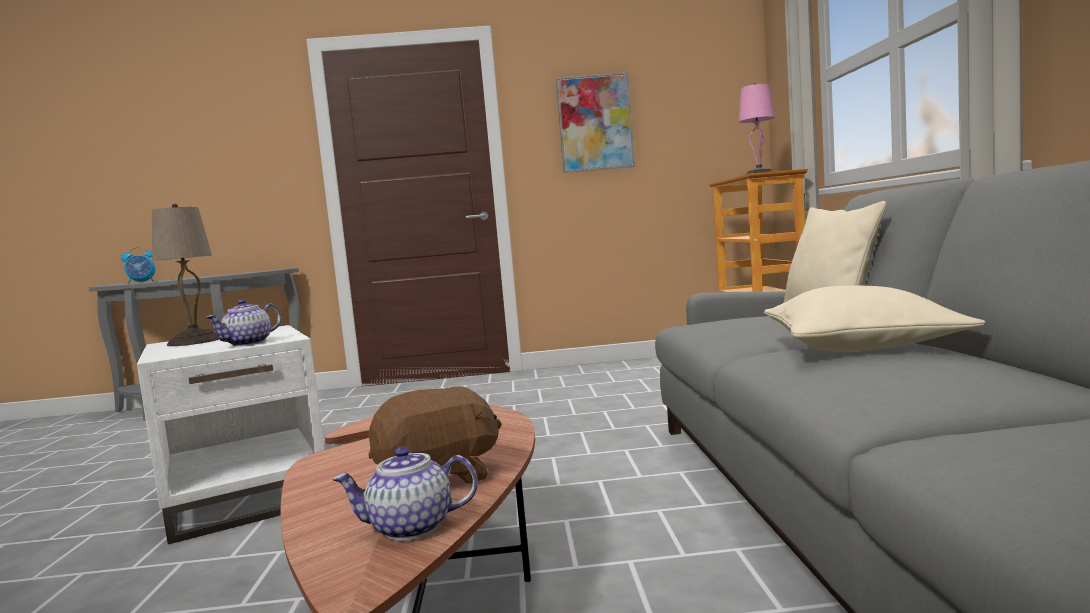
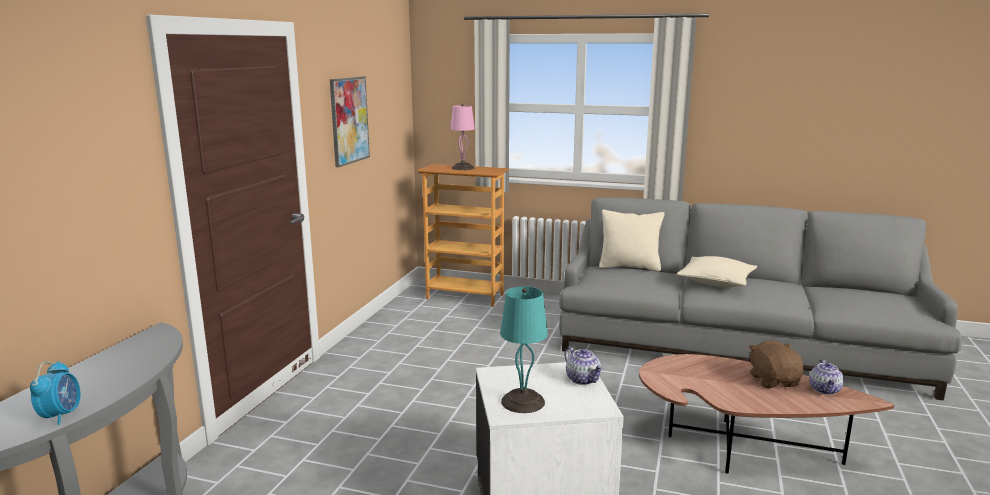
camera: 70 degrees left, 10 degrees up
(196, 341) = (522, 401): beige table lamp -> turquoise table lamp

